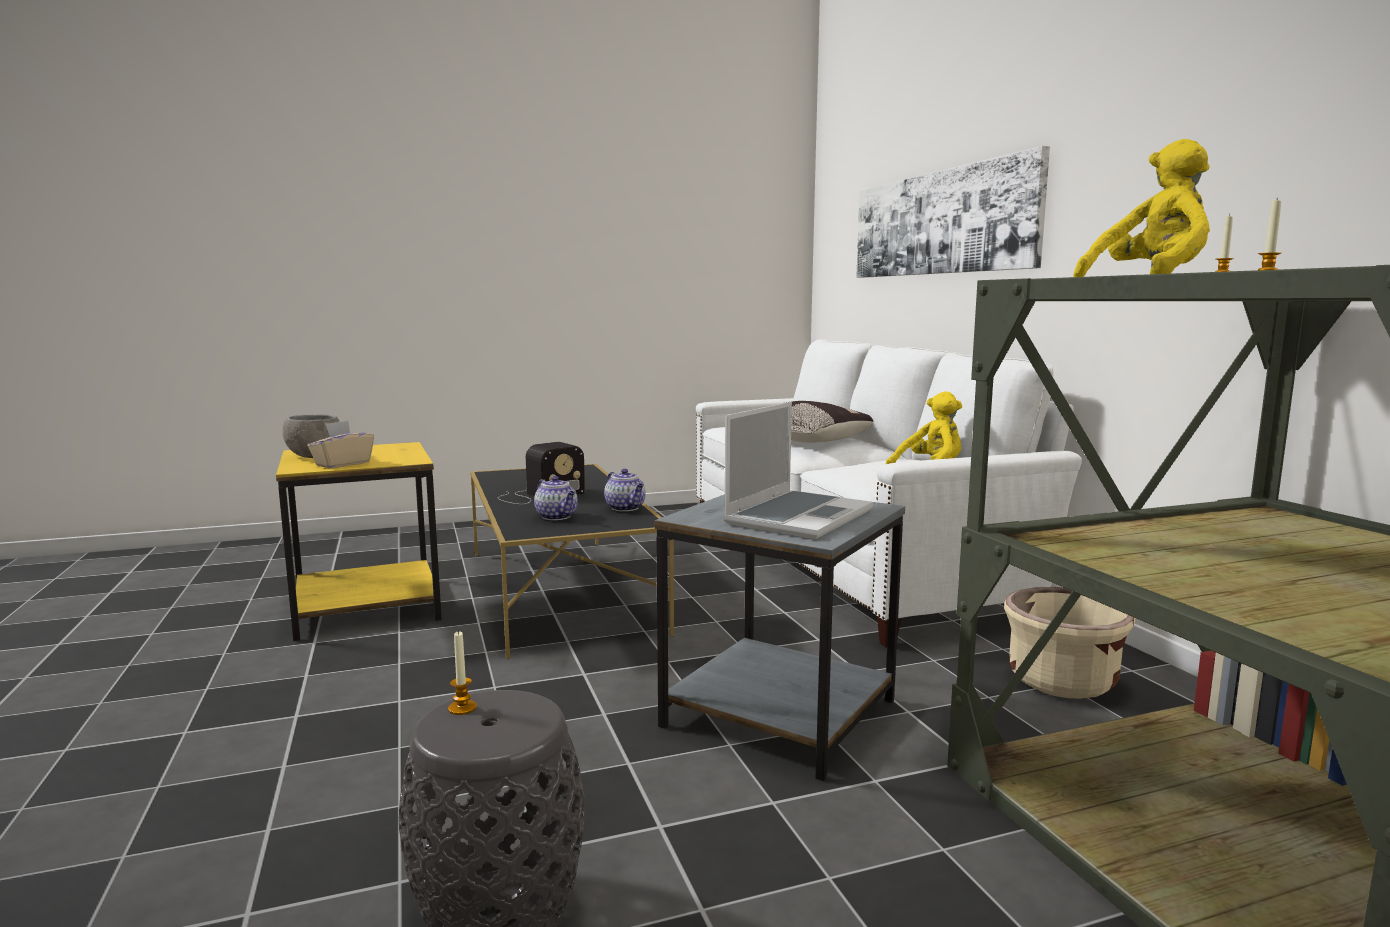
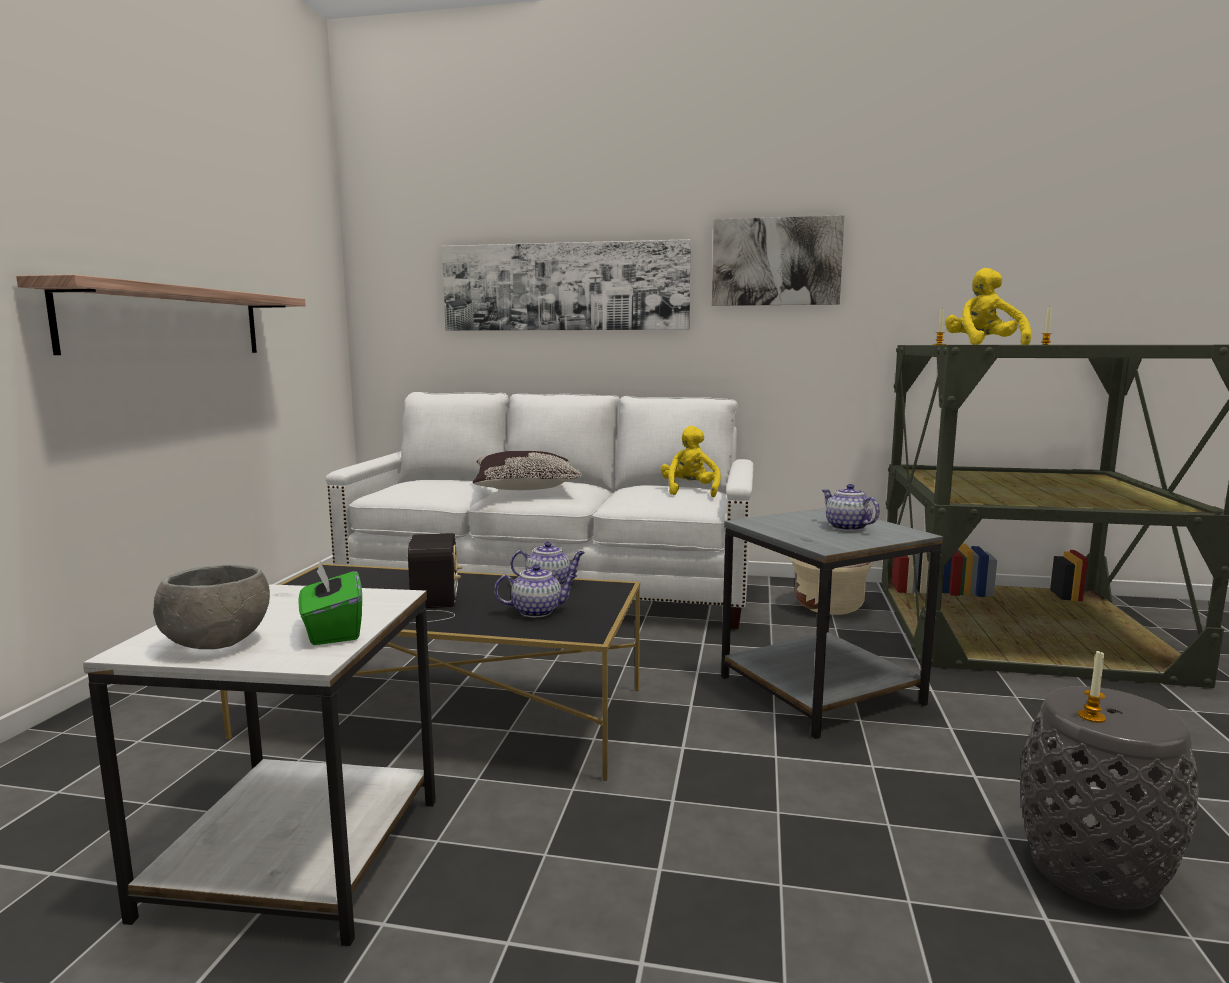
camera: 60 degrees left, 0 degrees up
(342, 464) = (333, 631): beige tissue box -> green tissue box
(369, 607) = (302, 853): yellow side table -> white side table
(589, 276) = (167, 322): none -> shelf
(798, 516) = (846, 527): laptop -> teapot
(1141, 161) = (776, 262): none -> picture

